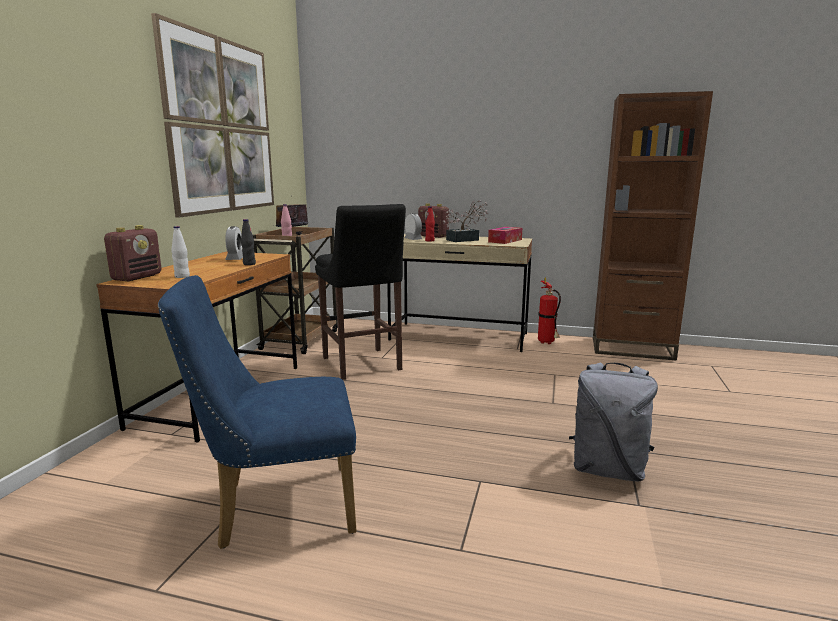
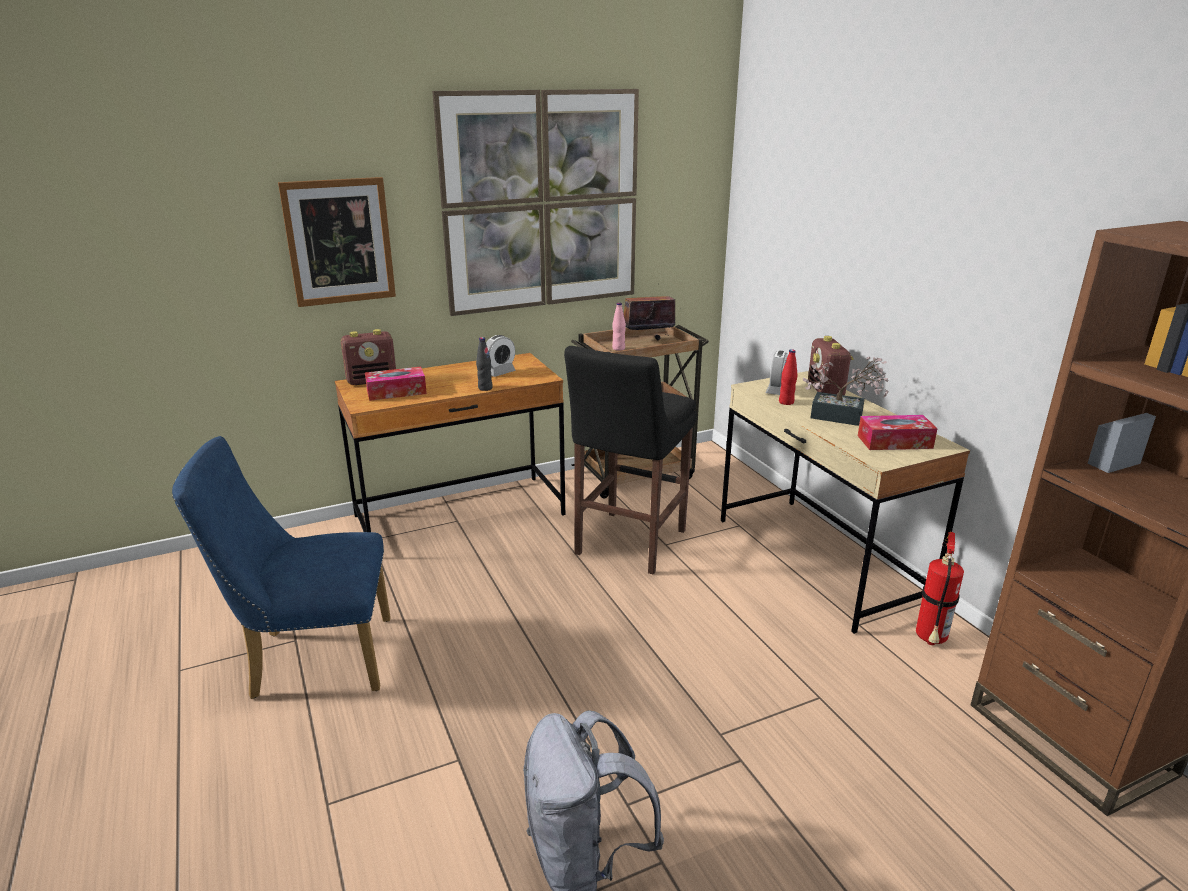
camera: 50 degrees right, 10 degrees up
(90, 138) = (339, 242): none -> picture
(182, 276) = (396, 392): white bottle -> tissue box
(276, 507) = (311, 659): blue chair -> blue chair turned 45 degrees counterclockwise

